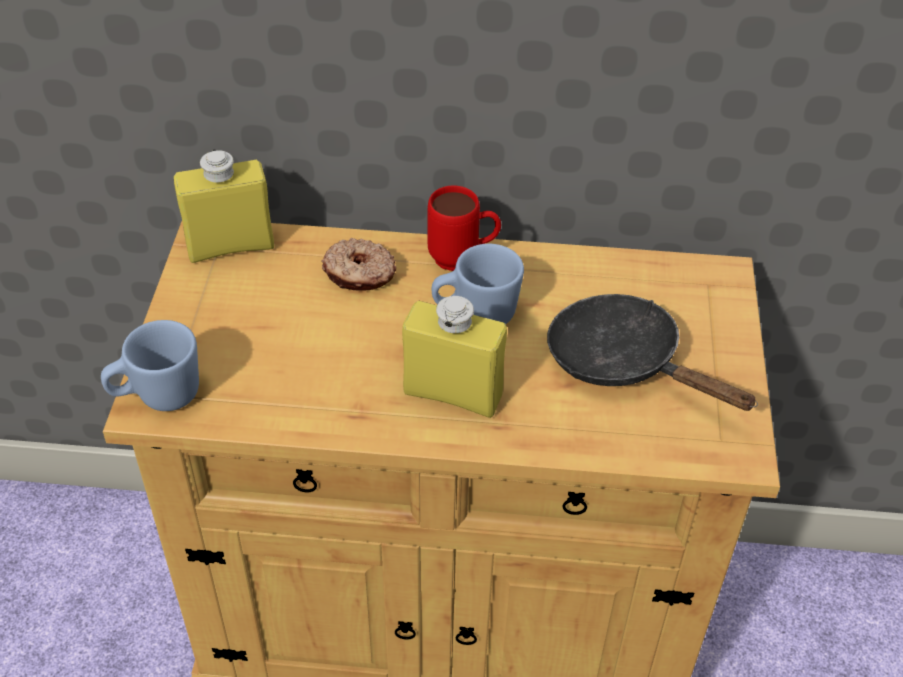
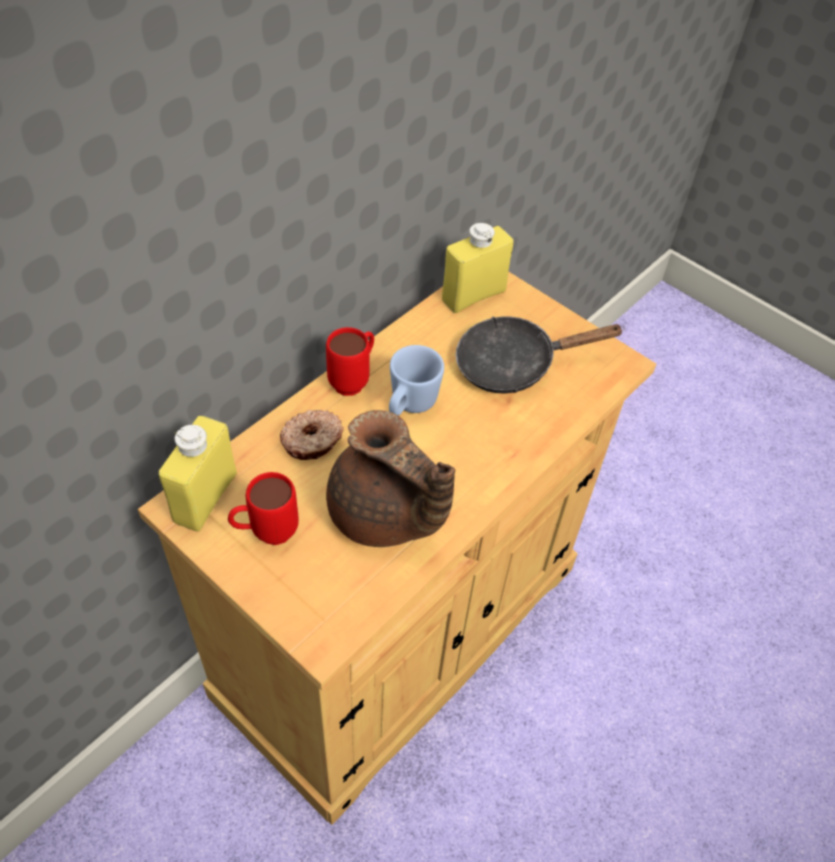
camera: 55 degrees left, 5 degrees up
(157, 396) = (319, 628): blue mug -> none
(227, 304) = (266, 533): none -> red mug
(322, 371) = (384, 515): none -> brown teapot
(453, 394) = (467, 459): yellow bottle -> yellow bottle (473, 295)

